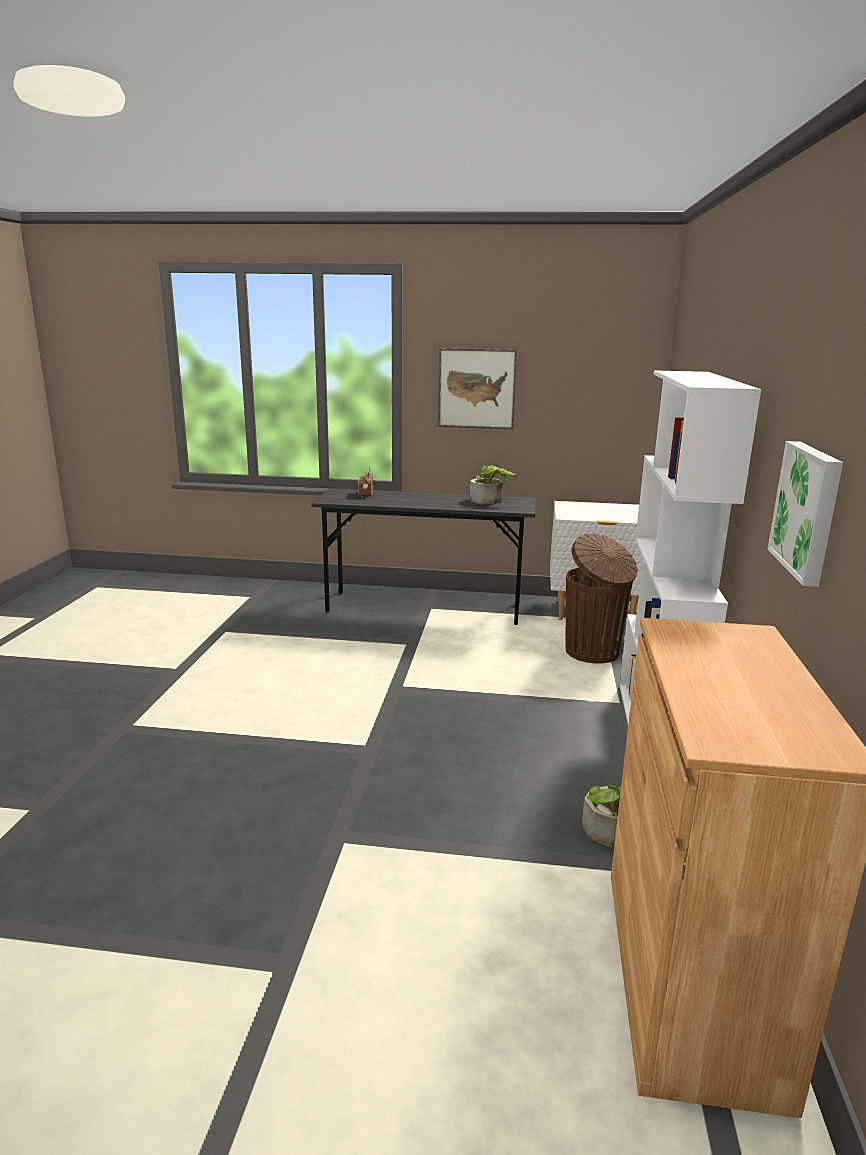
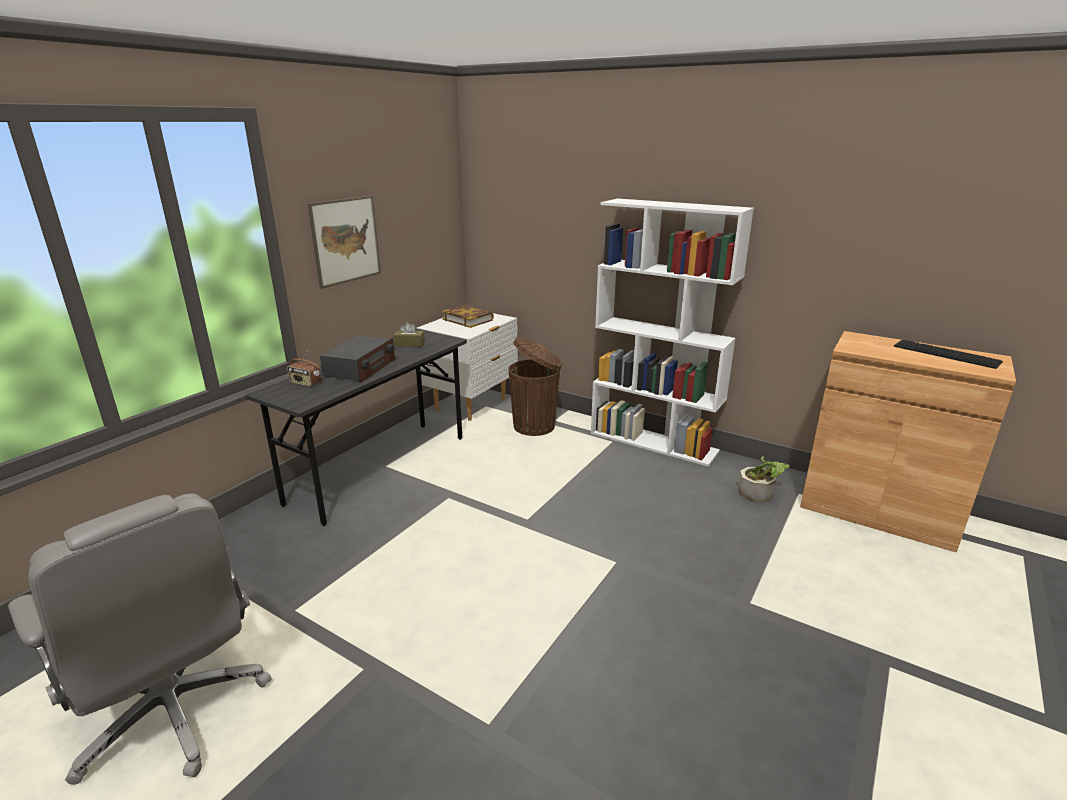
camera: 65 degrees left, 5 degrees up
(125, 629) = (174, 713): none -> grey office chair
(413, 500) = (360, 368): none -> radio
(490, 501) = (409, 344): potted plant -> brown tissue box
(611, 510) = (468, 320): none -> book
(771, 702) = (946, 354): none -> keyboard
(809, 510) = (851, 267): picture -> none

